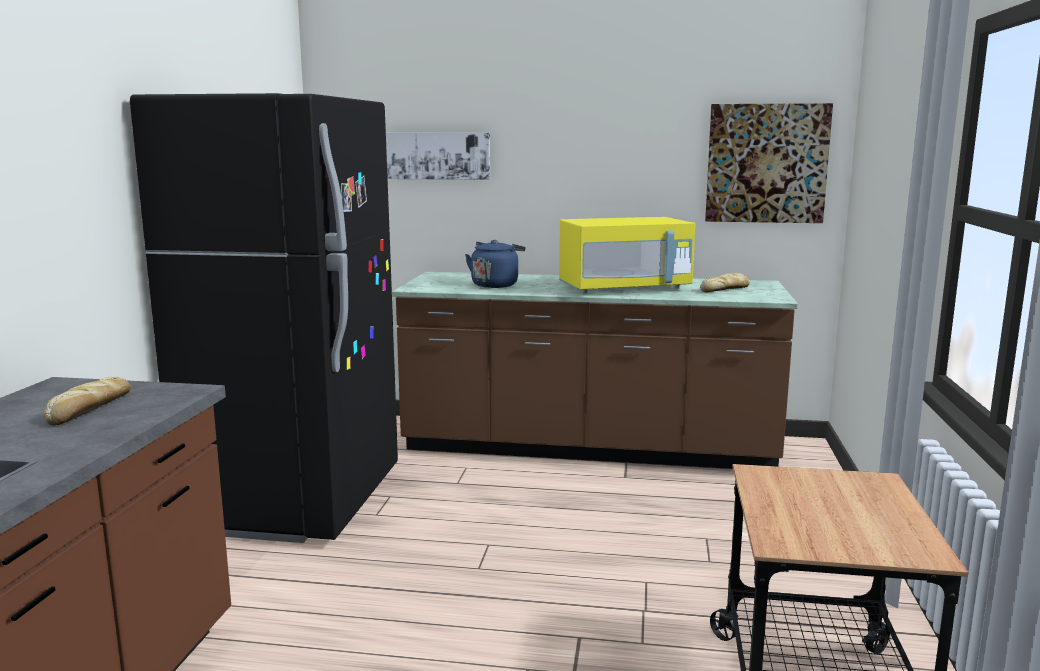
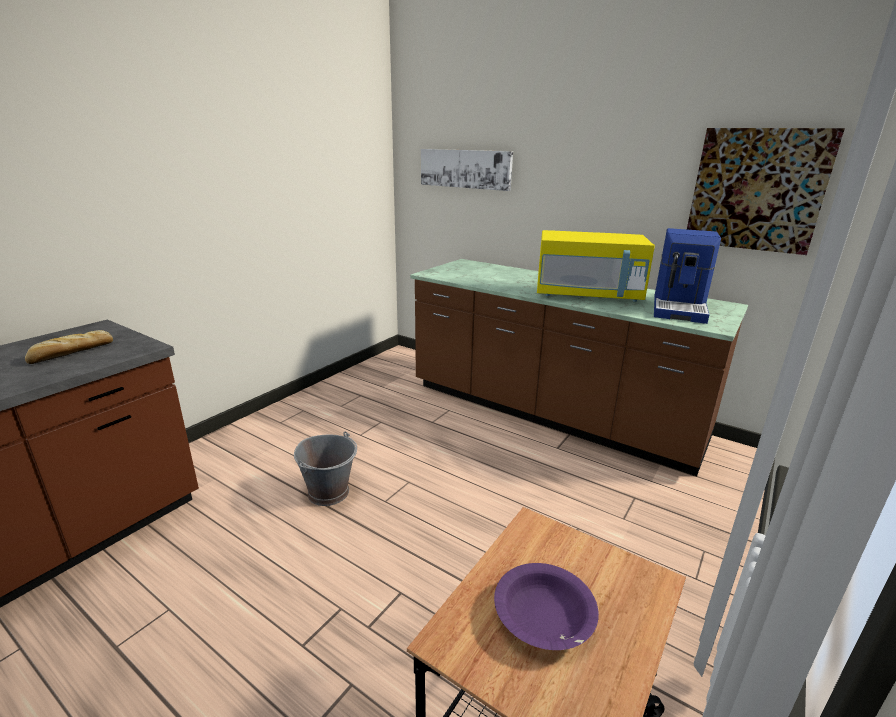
camera: 25 degrees right, 10 degrees up
(297, 500) = (325, 411): black fridge -> none
(398, 577) = (329, 492): none -> grey bucket
(496, 285) = (490, 277): blue kettle -> none
(725, 289) = (680, 308): bread -> coffee machine
(829, 515) = (543, 616): none -> purple bowl

